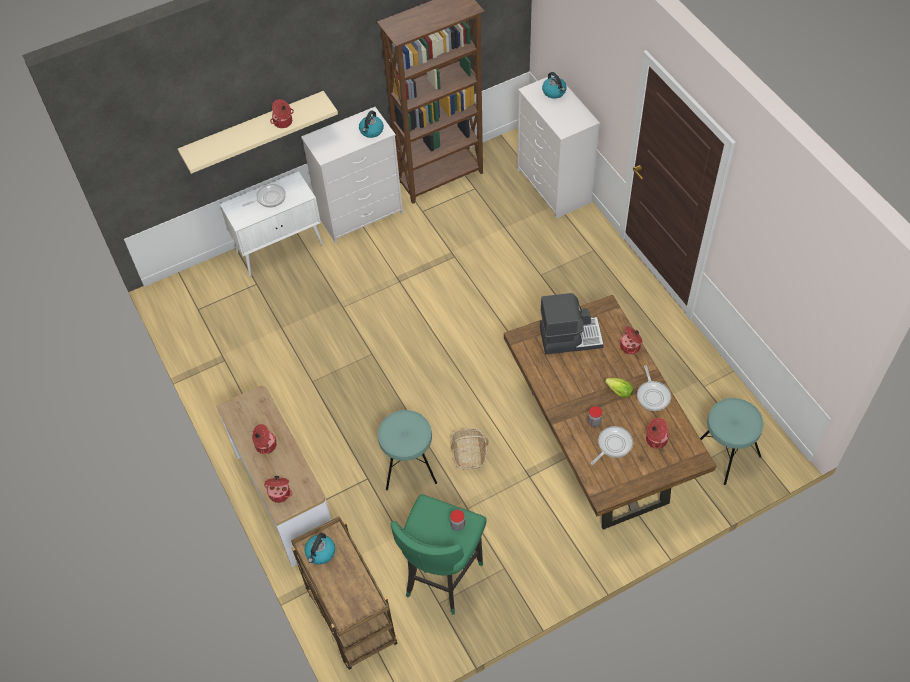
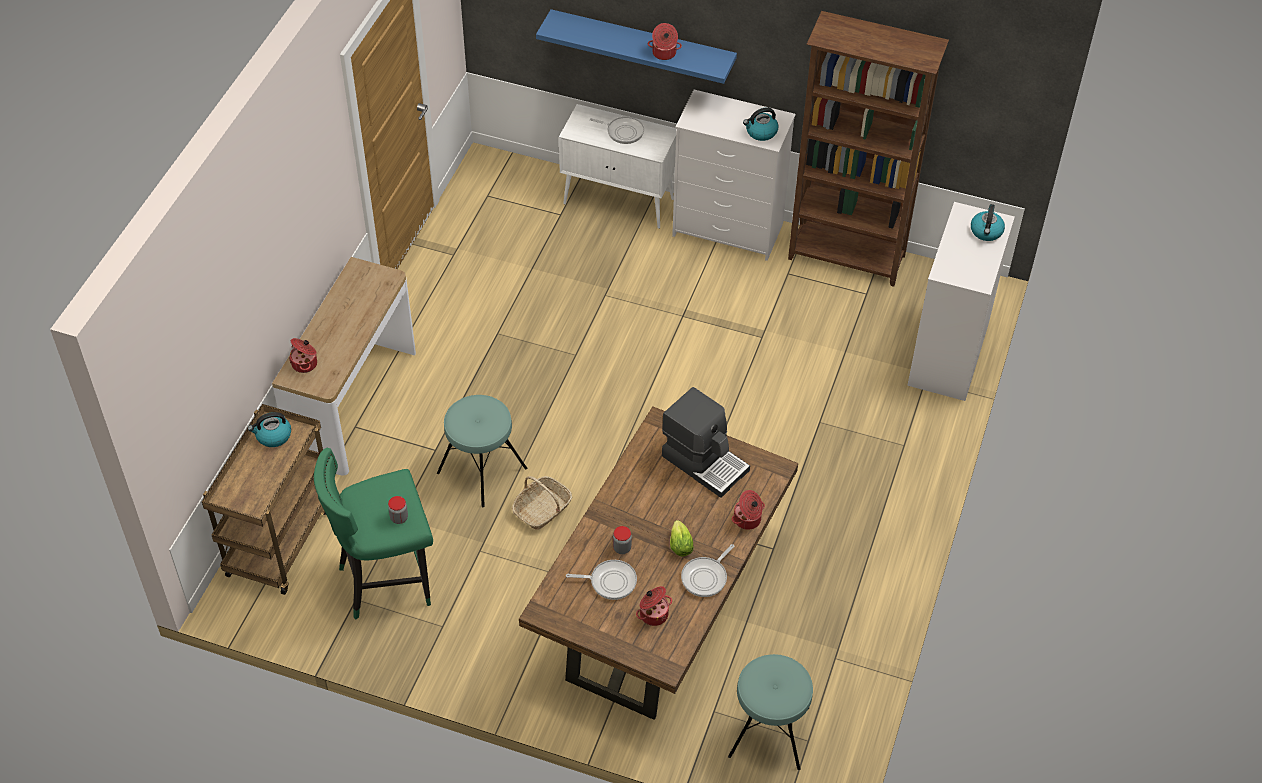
camera: 45 degrees right, 5 degrees down
(254, 129) = (642, 44): beige shelf -> blue shelf
(265, 445) = (343, 319): cooking pot -> none

